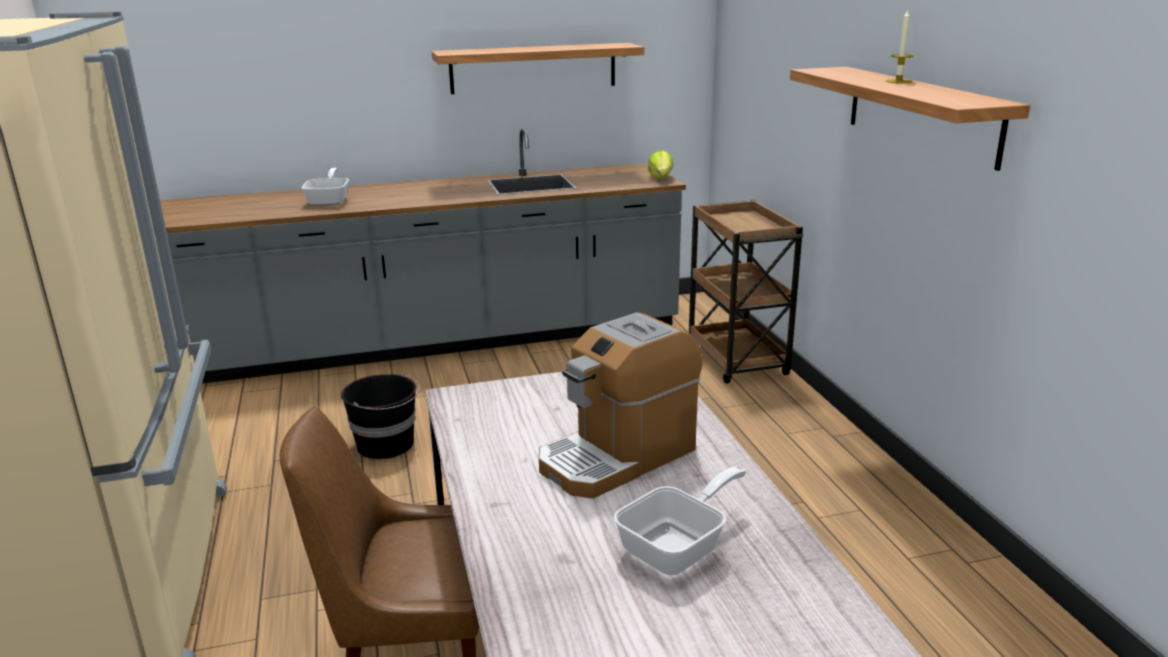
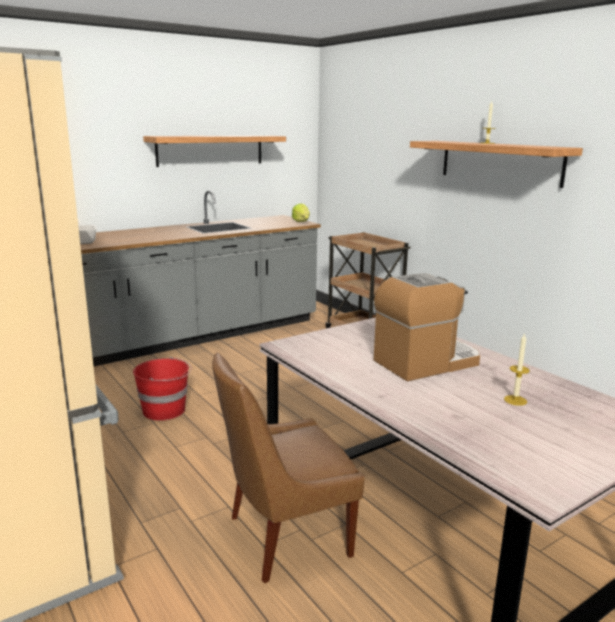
camera: 20 degrees left, 5 degrees down
(386, 444) = (165, 410): black bucket -> red bucket
(617, 456) = (426, 363): coffee machine -> coffee machine turned 150 degrees counterclockwise
(679, 547) = (515, 400): frying pan -> candle

